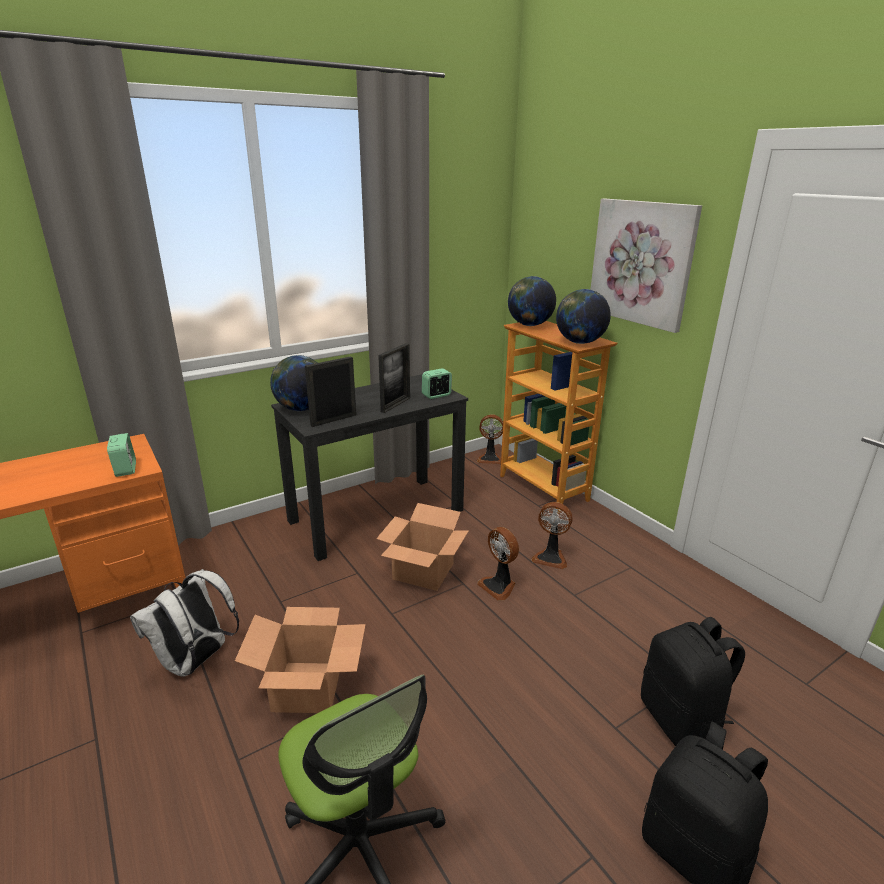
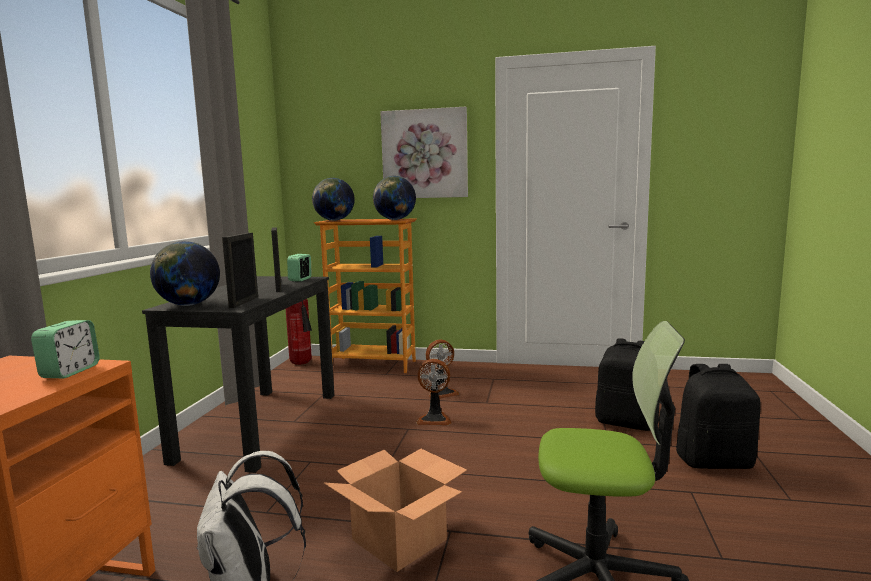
camera: 45 degrees left, 15 degrees down
(125, 469) = (70, 372): alarm clock -> alarm clock turned 75 degrees clockwise
(424, 571) = (366, 436): cardboard box -> none
(490, 458) = (302, 364): fan -> fire extinguisher

